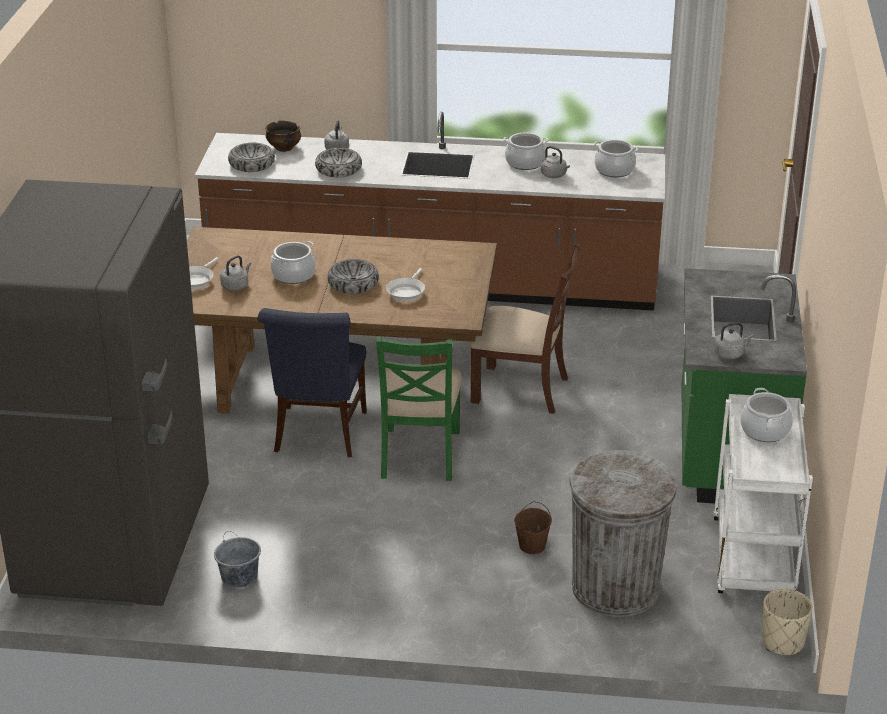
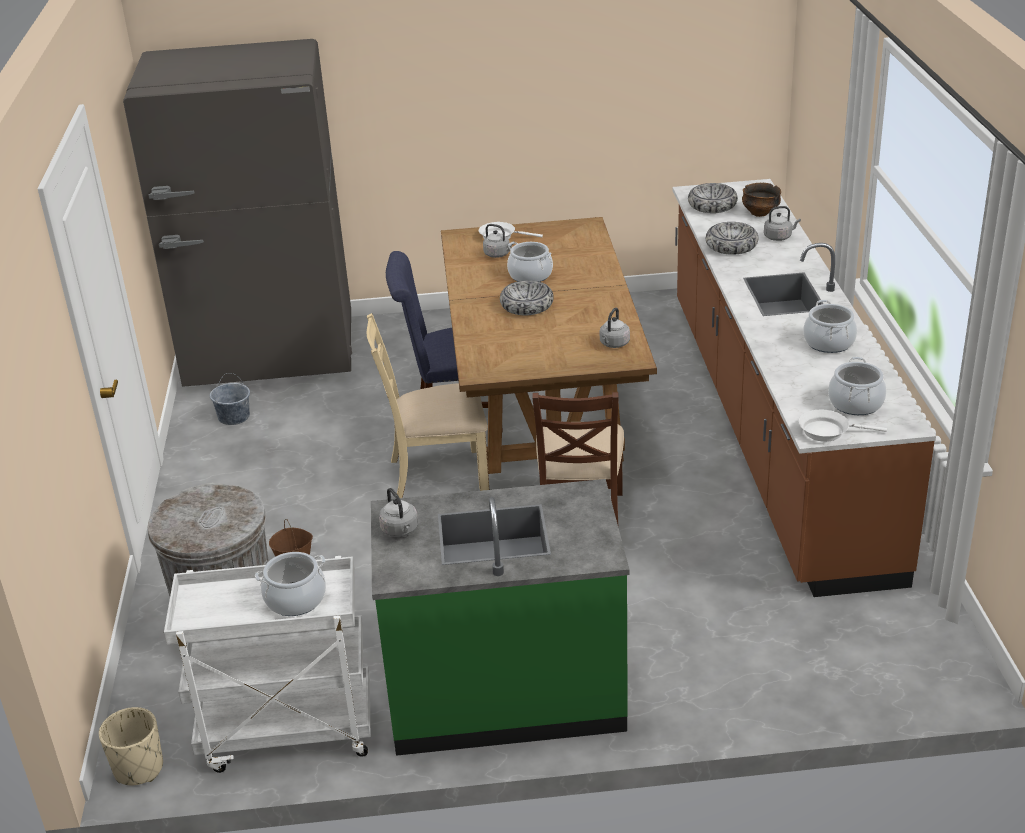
camera: 80 degrees right, 0 degrees up
(406, 292) = (521, 334): white frying pan -> white frying pan (828, 431)
(419, 454) = (437, 474): green chair -> beige chair
(554, 175) = (809, 365): grey kettle -> grey kettle (614, 344)

